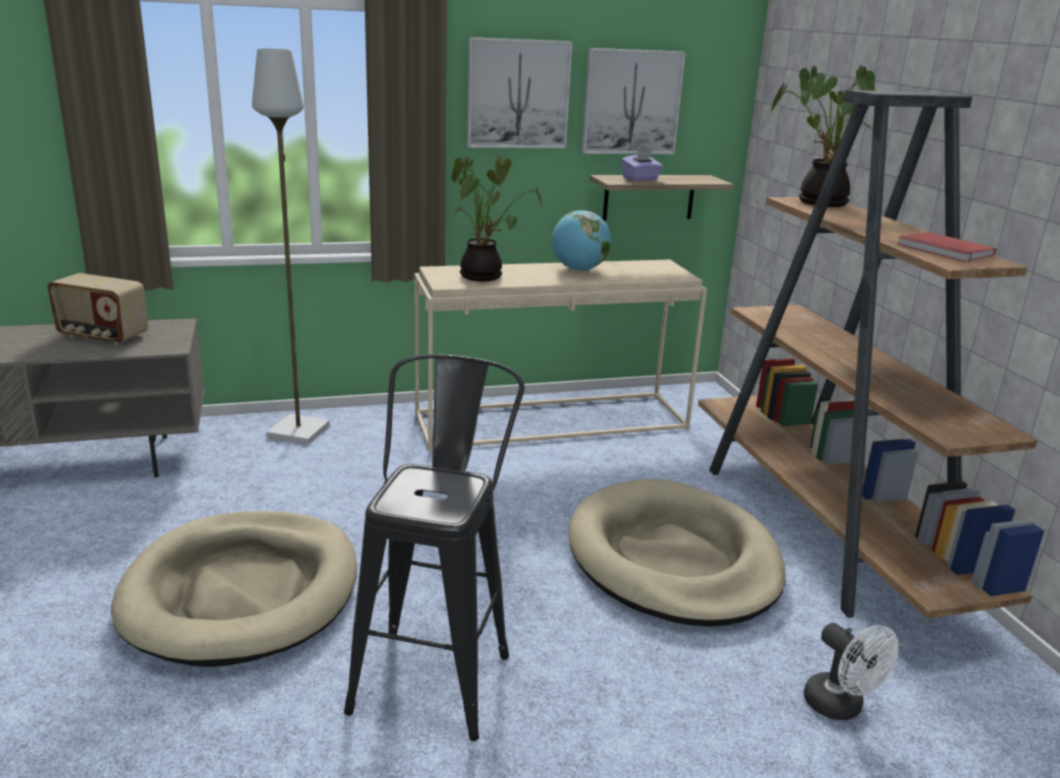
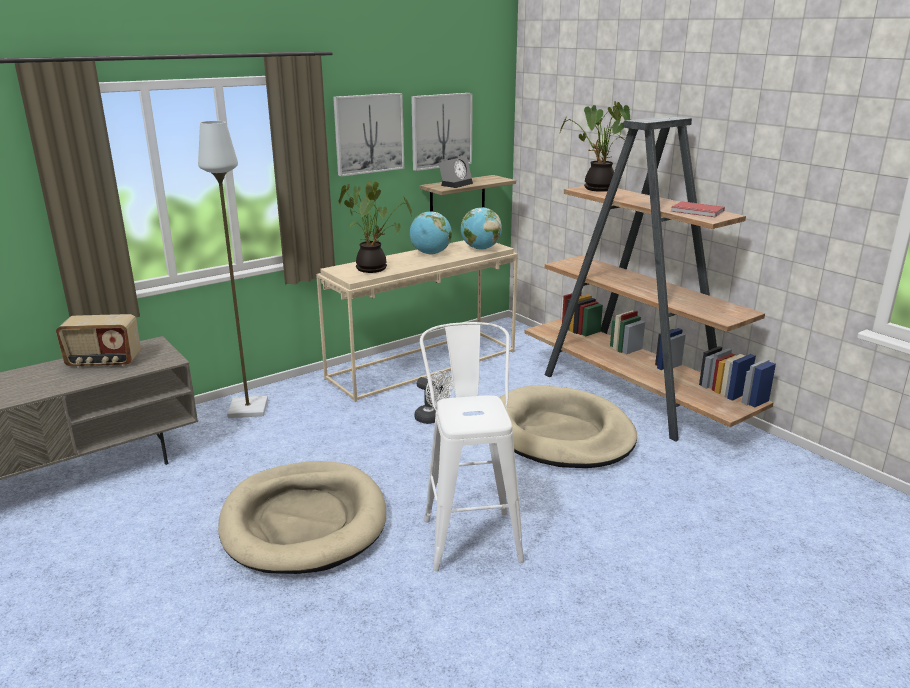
camera: 20 degrees left, 0 degrees up
(437, 671) = (470, 532): black stool -> white stool
(640, 179) = (456, 184): purple tissue box -> alarm clock
(654, 274) = (480, 249): none -> globe
(840, 707) = (701, 489): white fan -> white fan (433, 419)

